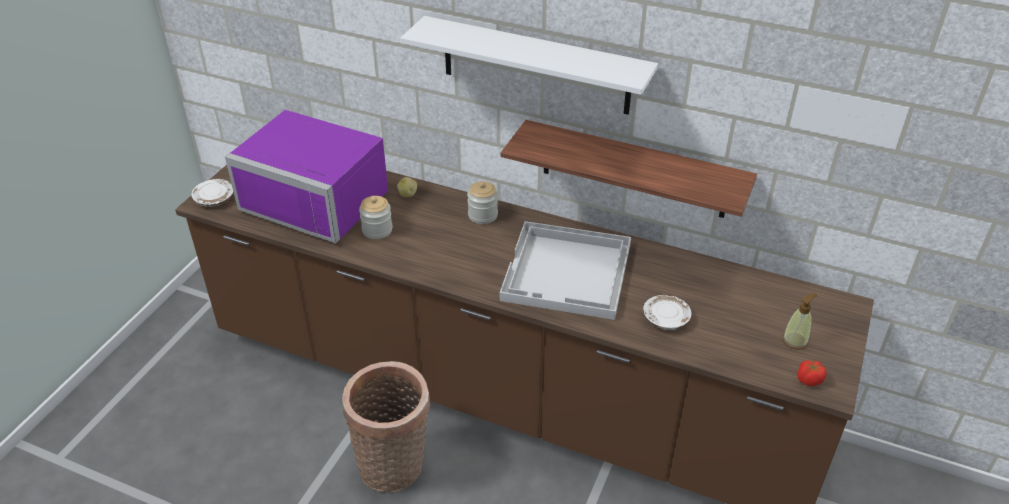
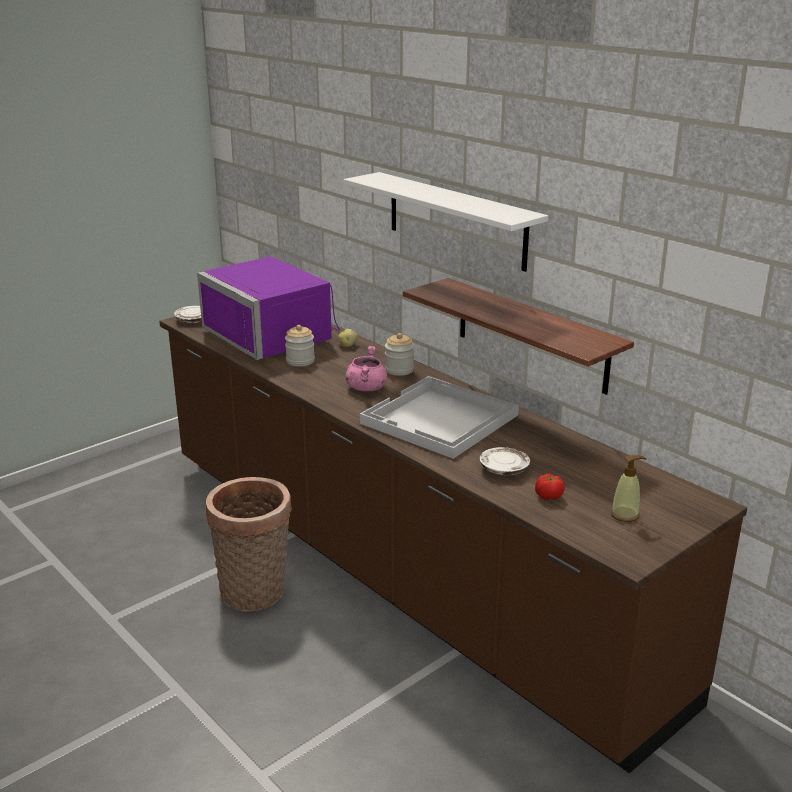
camera: 25 degrees right, 15 degrees down
(469, 249) = (366, 388): none -> pink cooking pot
(808, 380) = (611, 545): tomato -> tomato (548, 496)

